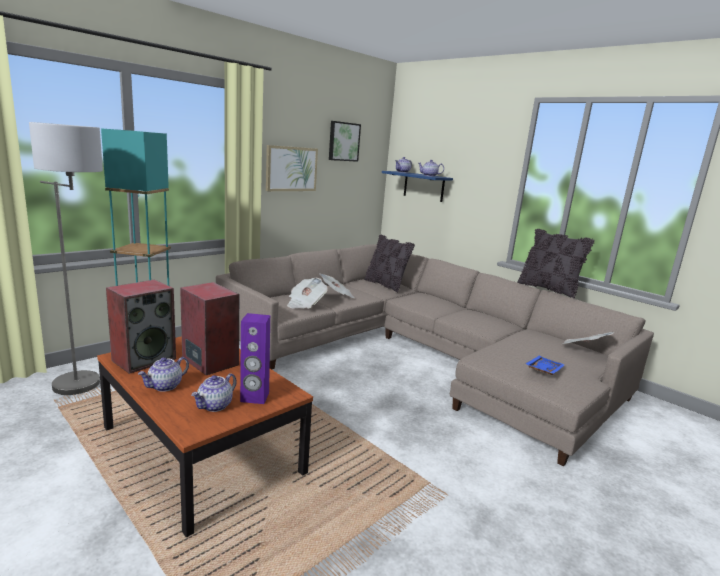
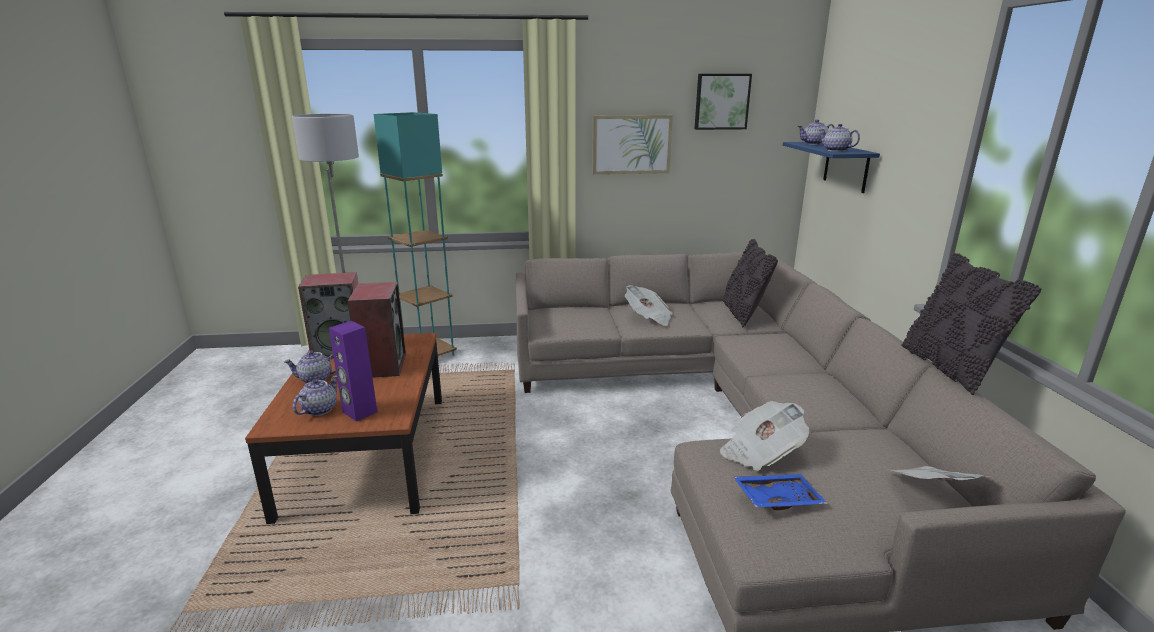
camera: 40 degrees right, 5 degrees up
(215, 406) = (319, 409): teapot -> teapot turned 135 degrees clockwise
(305, 304) = (590, 322): newspaper -> newspaper (760, 453)

